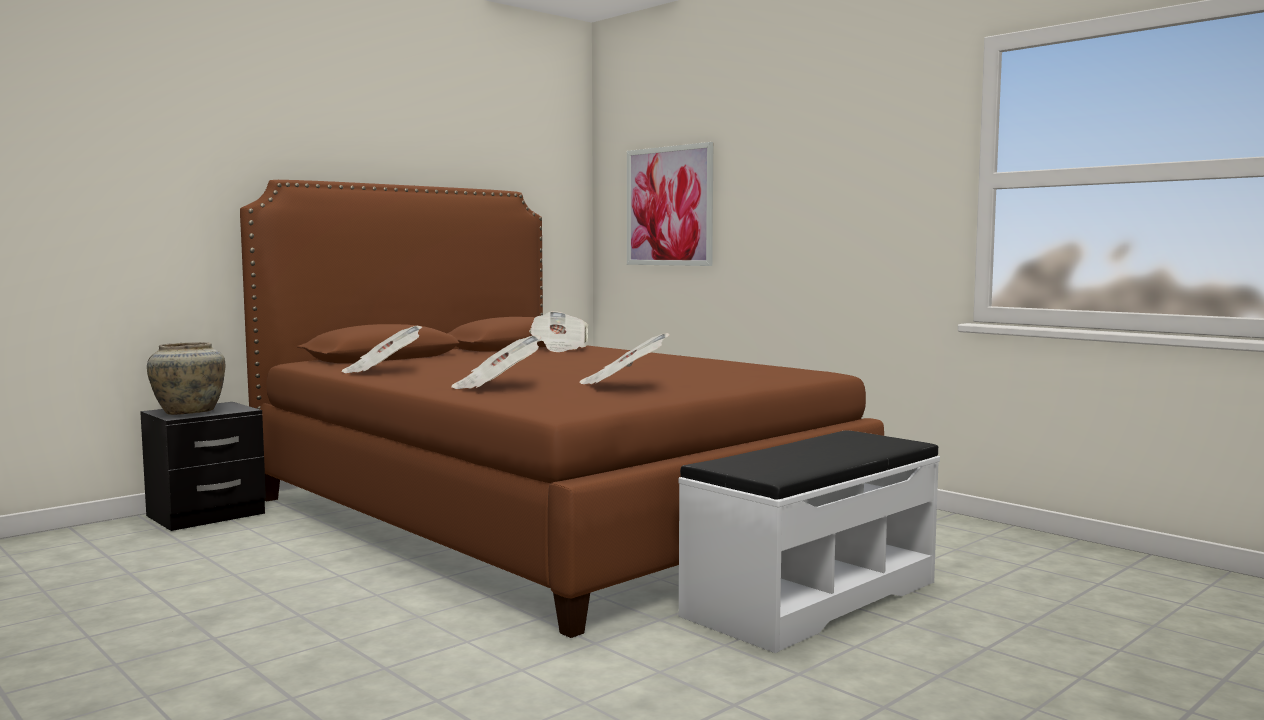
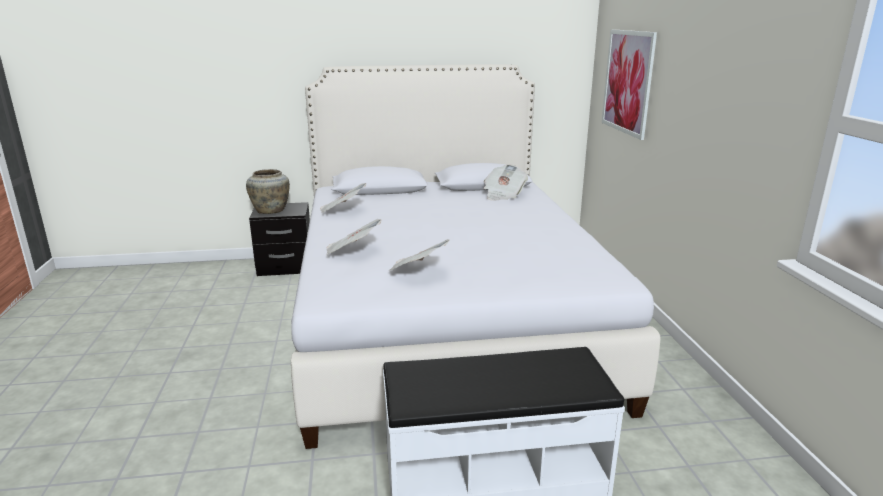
camera: 35 degrees right, 15 degrees up
(545, 514) = (443, 318): brown bed -> white bed

